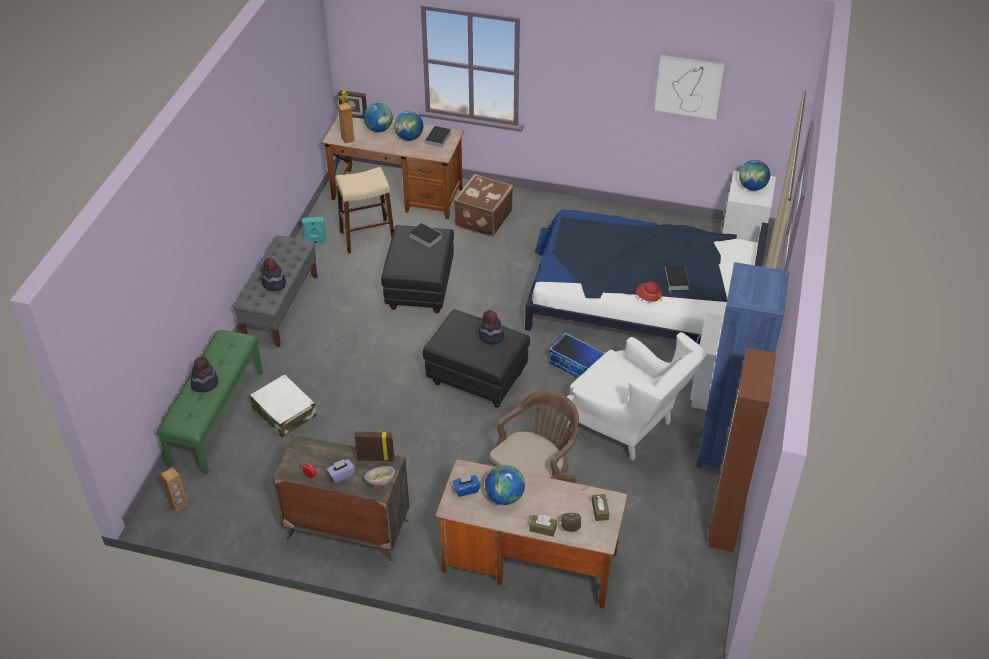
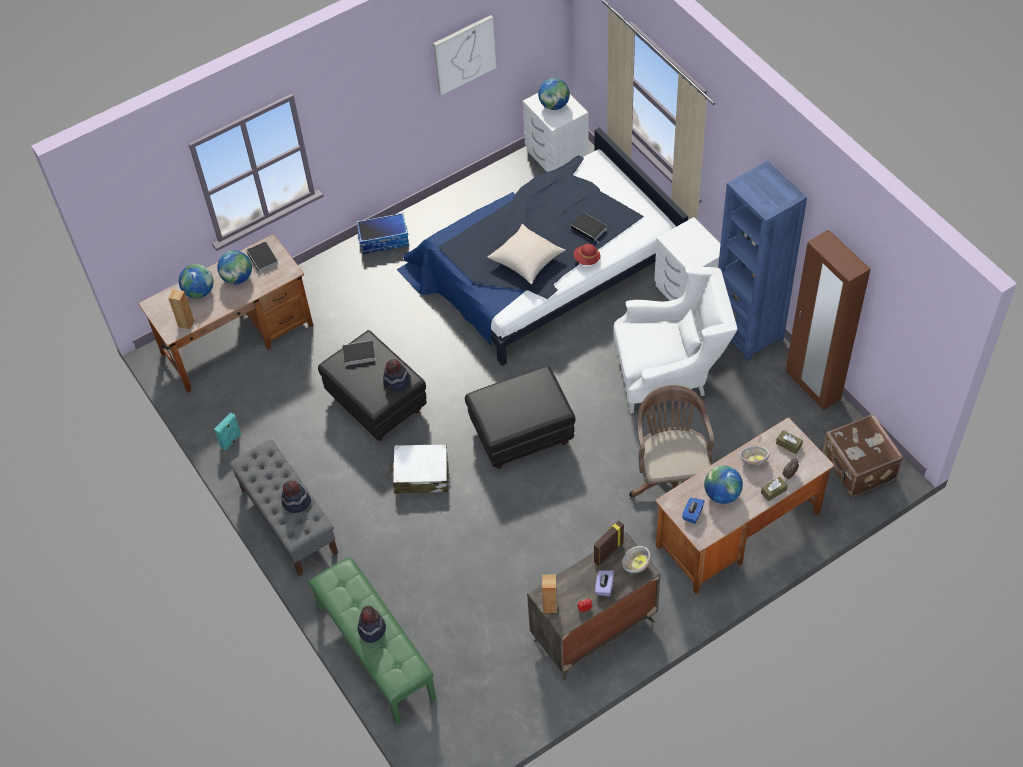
camera: 45 degrees left, 10 degrees up
(179, 504) = (450, 740): brown speaker -> brown speaker (550, 606)
(284, 412) = (421, 597): white suitcase -> white suitcase (421, 474)
(353, 116) = (158, 298): picture frame -> none
(367, 237) = (269, 399): beige stool -> none
(482, 218) = (339, 301): brown suitcase -> brown suitcase (858, 468)
(491, 336) = (525, 390): hat -> hat (397, 382)
(558, 497) = (753, 460): none -> bowl
(577, 366) = (576, 359): storage box -> storage box (384, 240)
(605, 266) = (527, 260): none -> beige pillow

